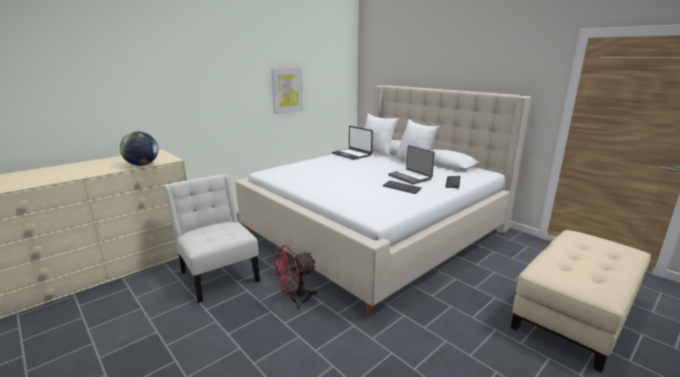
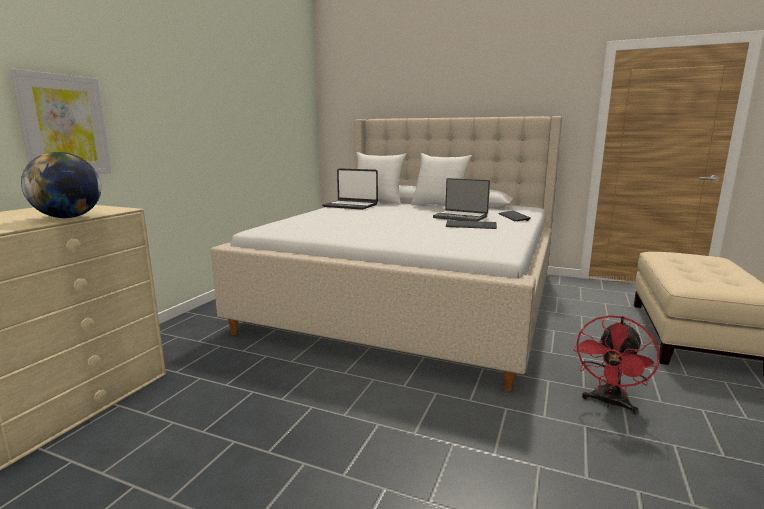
camera: 25 degrees left, 5 degrees down
(218, 274) = (238, 397): white chair -> none
(287, 90) = (244, 120): picture -> picture (64, 126)
(295, 299) = (396, 399): red fan -> red fan (609, 403)

